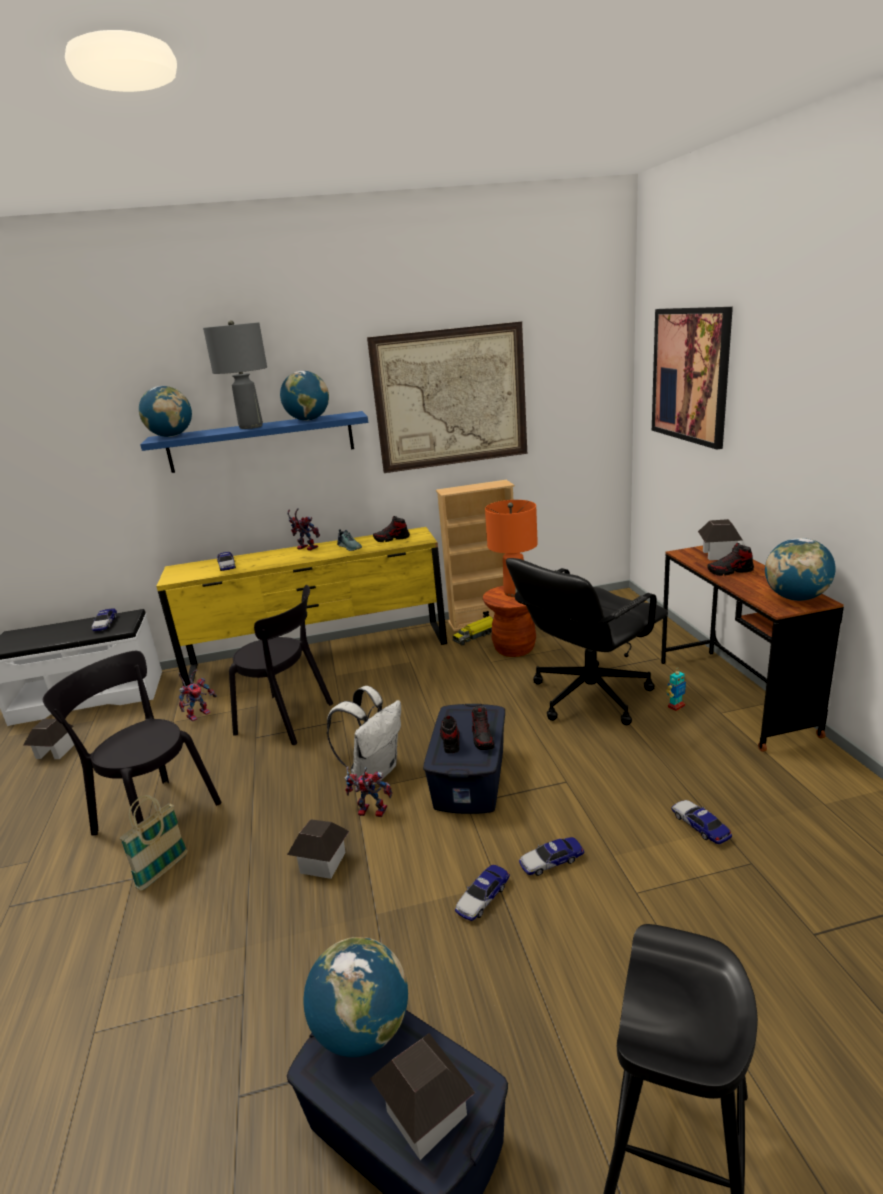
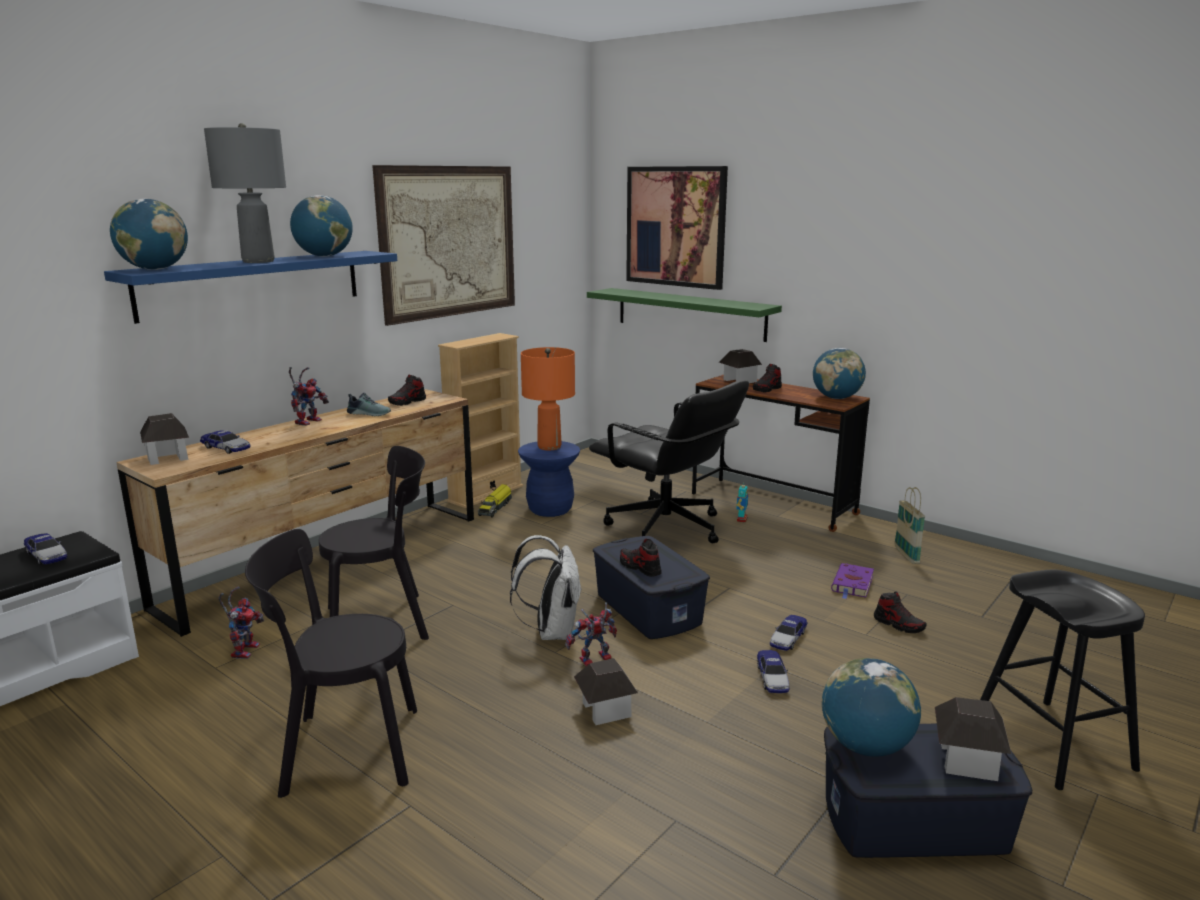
camera: 40 degrees left, 5 degrees down
(55, 751) = (53, 752): toy house -> toy house (168, 458)
(163, 871) = (439, 784): basket -> basket (906, 555)
(305, 548) = (308, 421): toy robot -> toy robot turned 120 degrees clockwise
(318, 655) = (328, 560): yellow dresser -> brown dresser
(482, 738) = (667, 559): shoe -> shoe (898, 625)
(514, 648) = (550, 509): brown stool -> blue stool
(588, 696) = (666, 528): black office chair -> black office chair turned 60 degrees counterclockwise
(697, 471) = (690, 314): none -> green shelf
(700, 825) = (852, 584): toy car -> purple book

